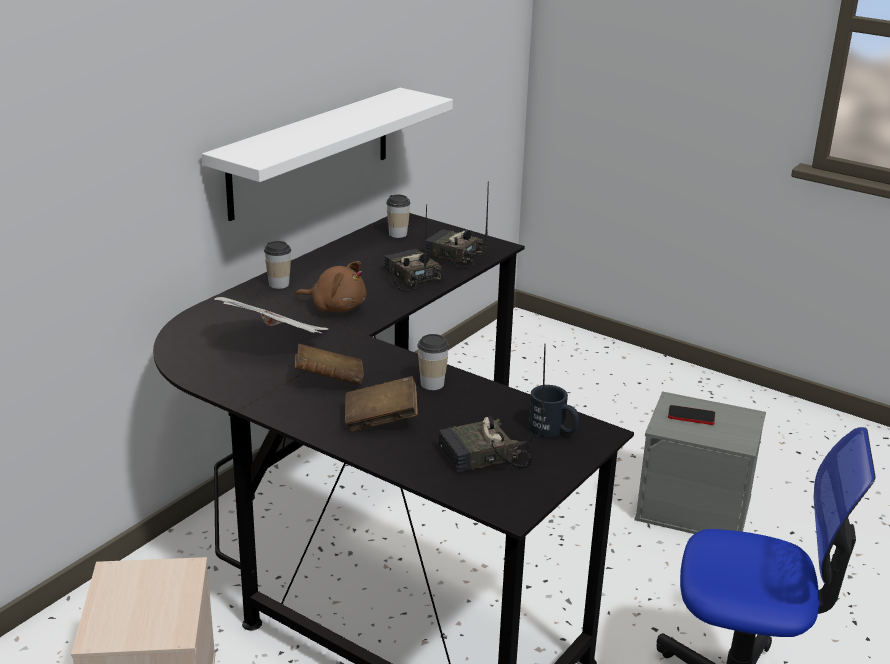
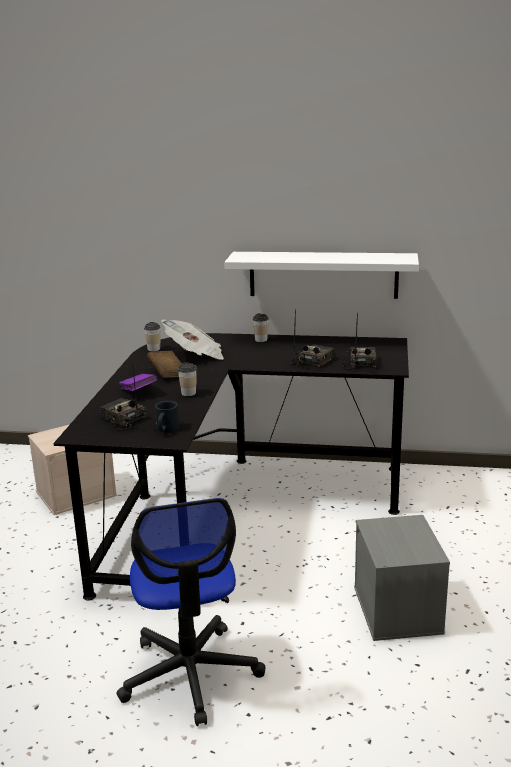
camera: 65 degrees right, 5 degrees down
(336, 308) = (250, 356): brown plush toy -> none
(381, 420) = (138, 392): brown book -> purple book
(398, 234) = (368, 345): cup -> cup (153, 349)
(691, 416) = (400, 532): phone -> none

